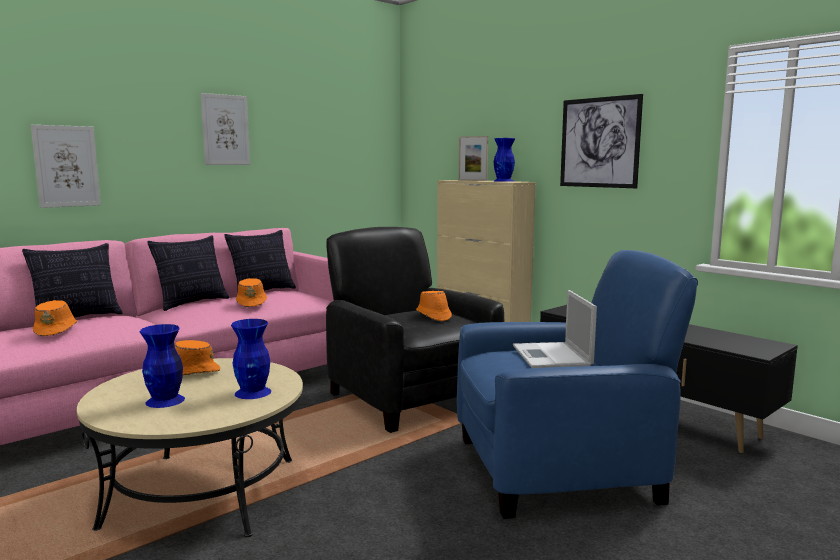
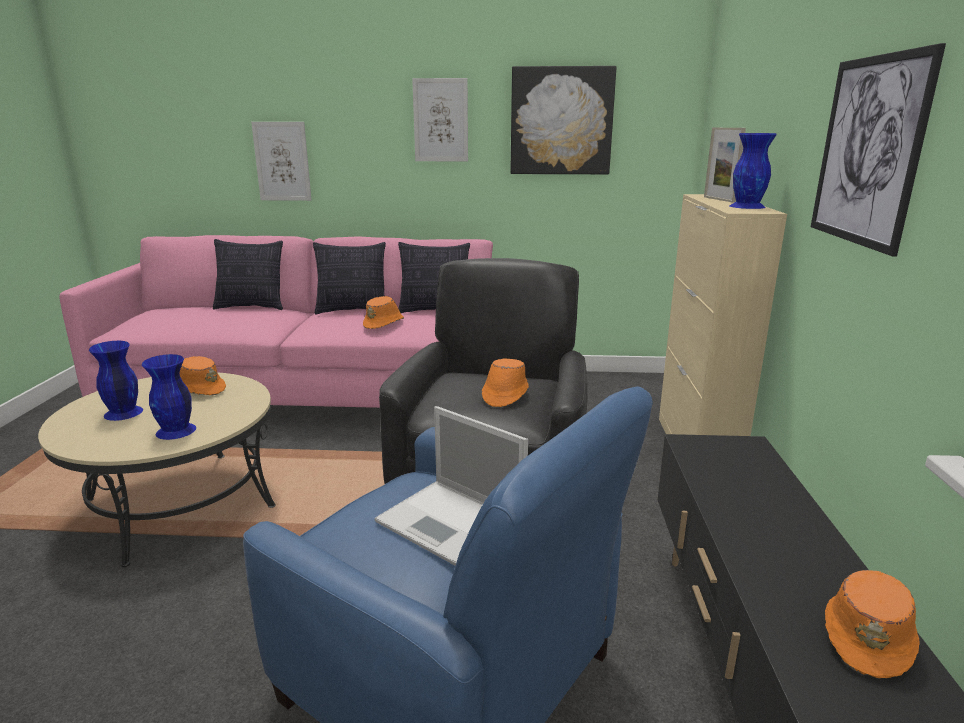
camera: 45 degrees right, 10 degrees up
(56, 330) = (204, 317): orange hat -> orange hat (868, 637)
(315, 134) = (561, 121): none -> picture
(552, 357) = (453, 523): laptop -> laptop turned 90 degrees counterclockwise

